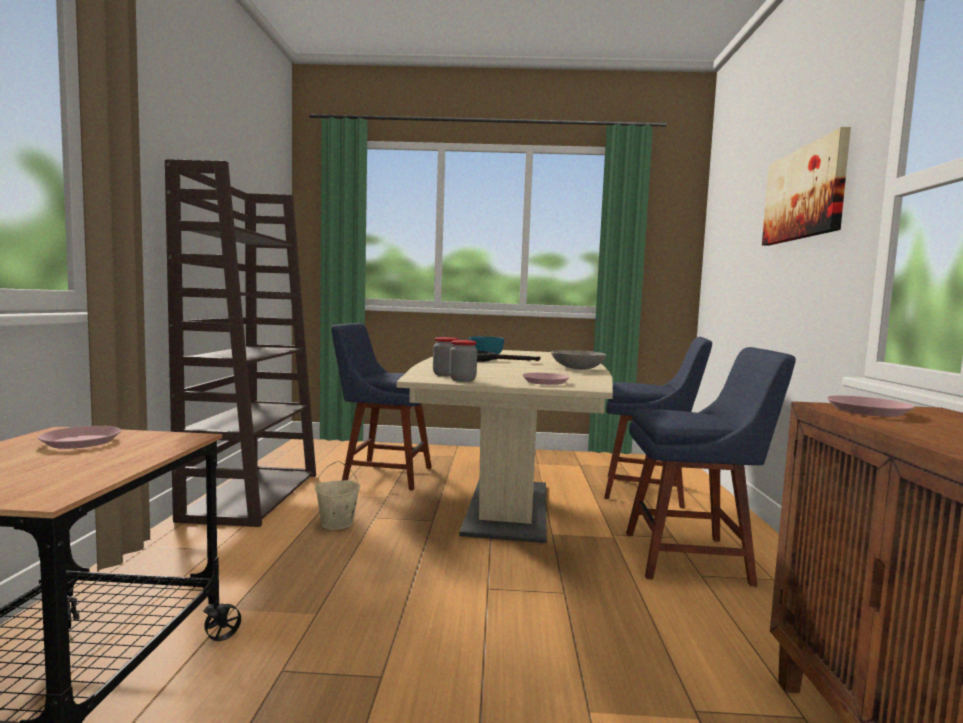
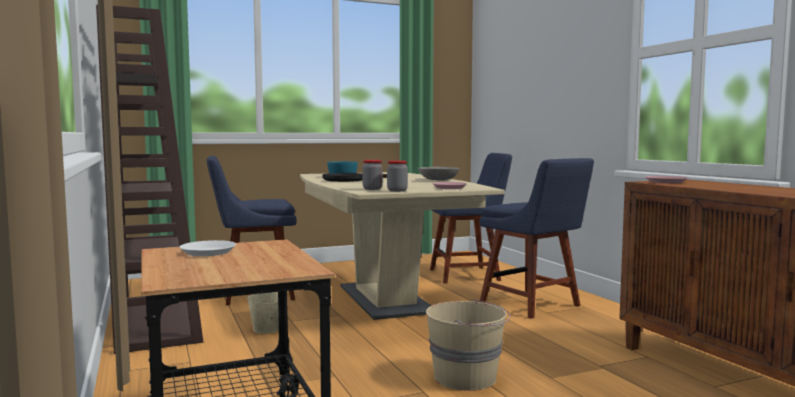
camera: 25 degrees left, 0 degrees up
(80, 442) = (208, 252): pink plate -> white plate
(464, 668) = (466, 378): none -> beige bucket
(693, 558) = (533, 305): blue chair -> blue chair turned 75 degrees clockwise
(805, 193) = (569, 50): picture -> none

